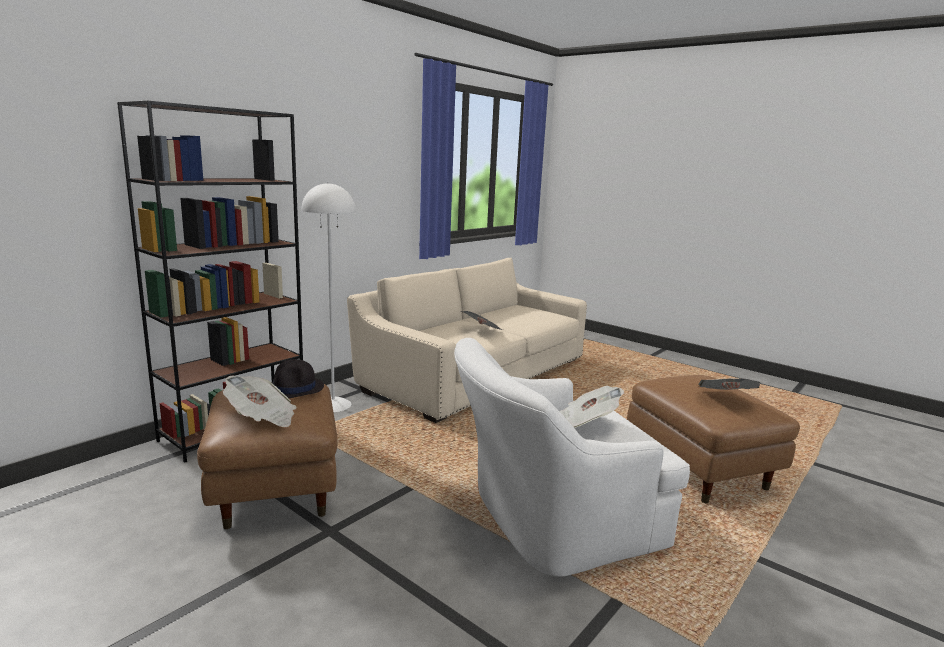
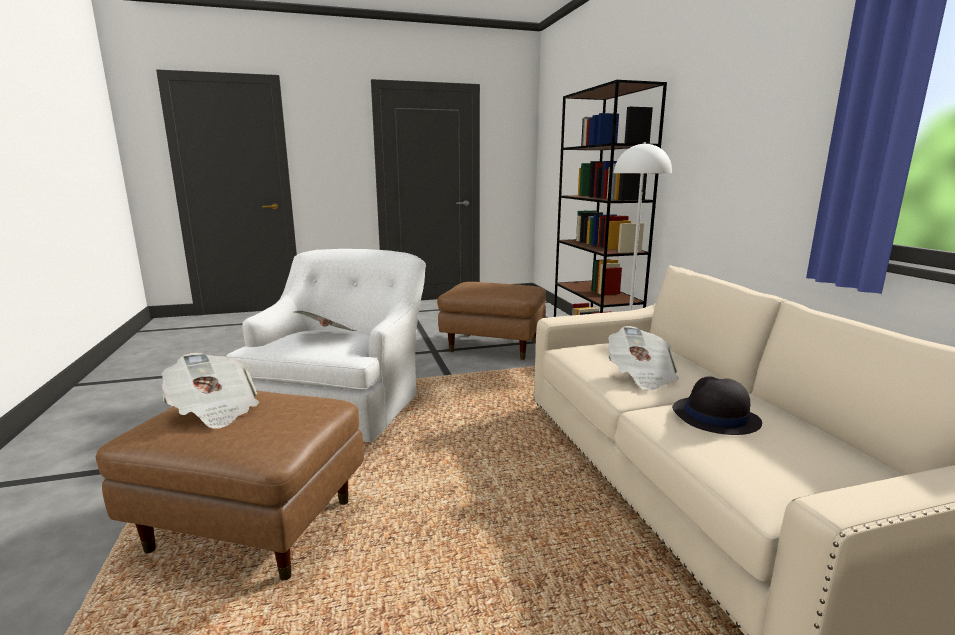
camera: 125 degrees right, 0 degrees up
(262, 418) = (474, 284): newspaper -> none
(294, 388) = (511, 290): black hat -> black hat (714, 417)

